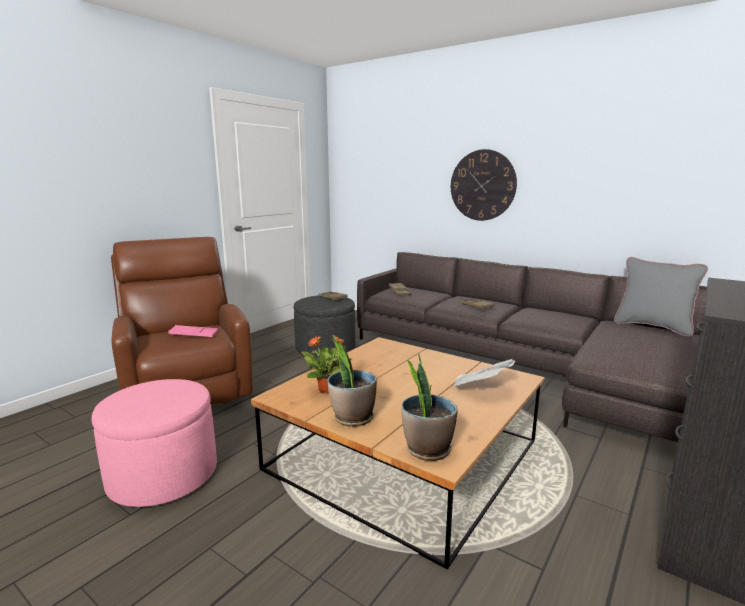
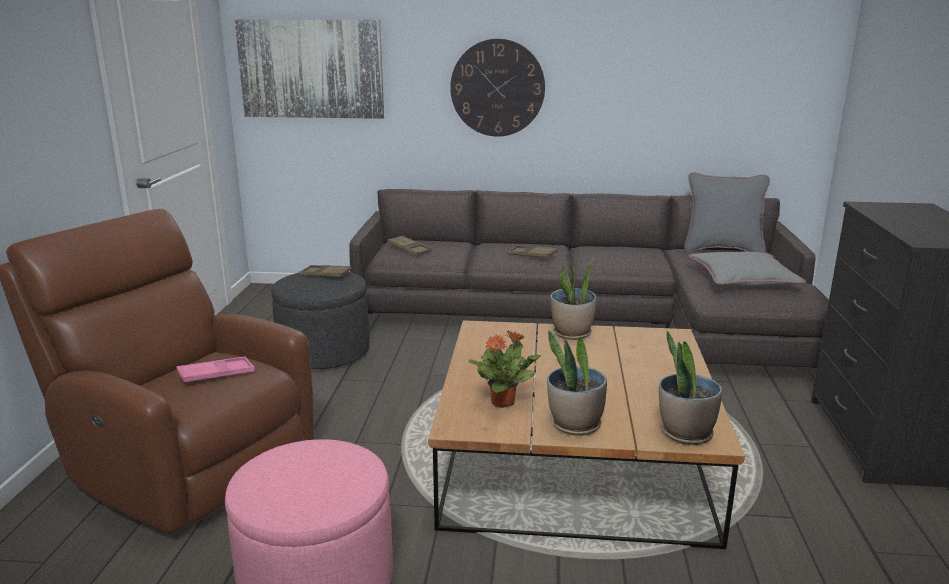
camera: 30 degrees left, 5 degrees up
(370, 173) = (311, 69): none -> picture
(440, 360) = (572, 334): none -> potted plant
(480, 388) = (650, 356): newspaper -> none
(640, 349) = (742, 278): none -> grey pillow

